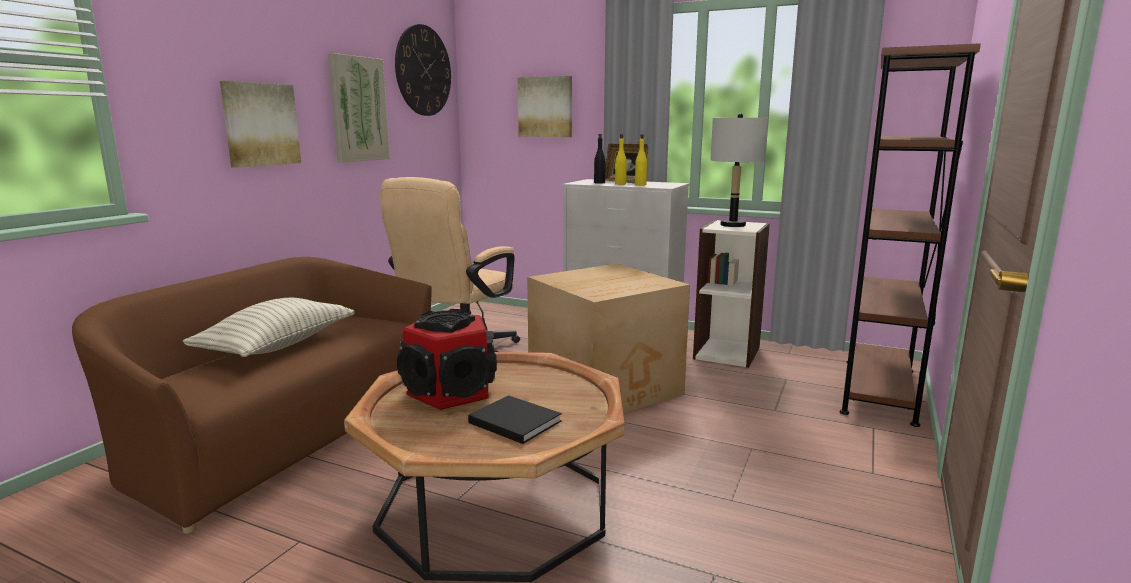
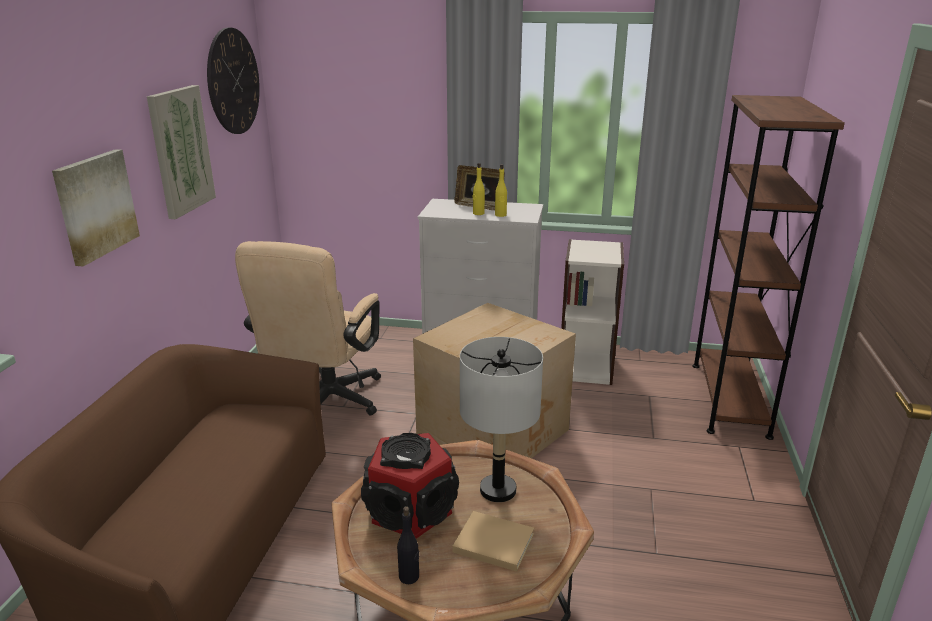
camera: 15 degrees left, 10 degrees up
(277, 346) = (186, 470): pillow -> none
(513, 421) = (491, 542): black book -> beige book
(545, 107) = (375, 115): picture -> none
(599, 183) = (455, 211): black bottle -> black bottle (409, 577)
(733, 225) = (592, 250): grey table lamp -> grey table lamp (498, 490)

